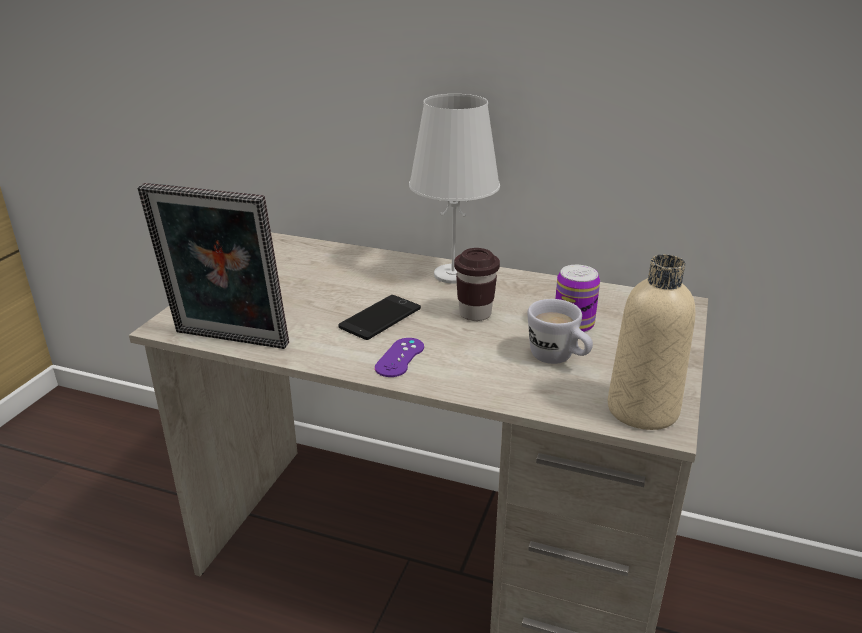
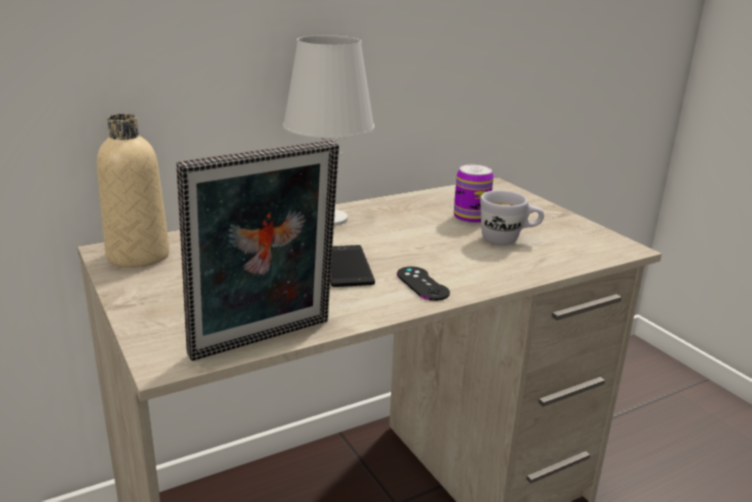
camera: 50 degrees left, 5 degrees down
(400, 357) = (422, 284): purple game controller -> black game controller
(475, 314) = (402, 236): brown cup -> none
(642, 409) = (600, 245): beige bottle -> beige bottle (138, 256)

